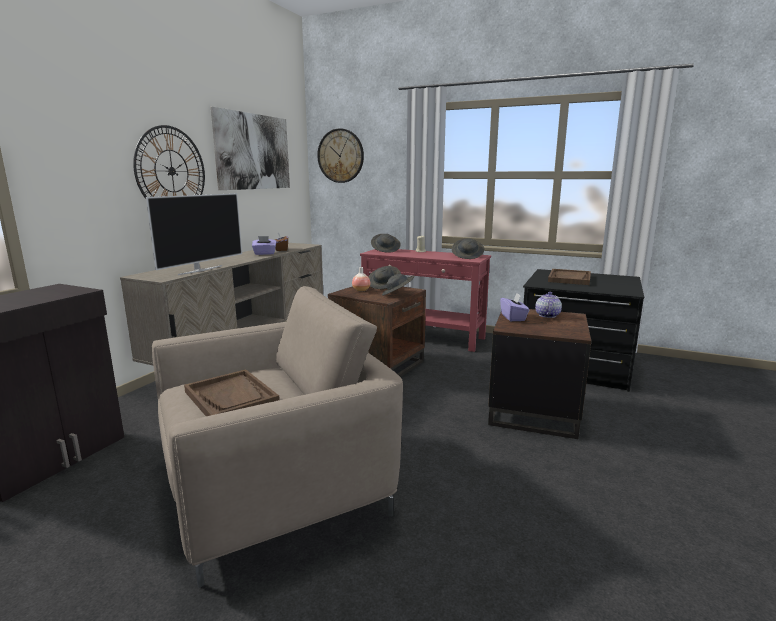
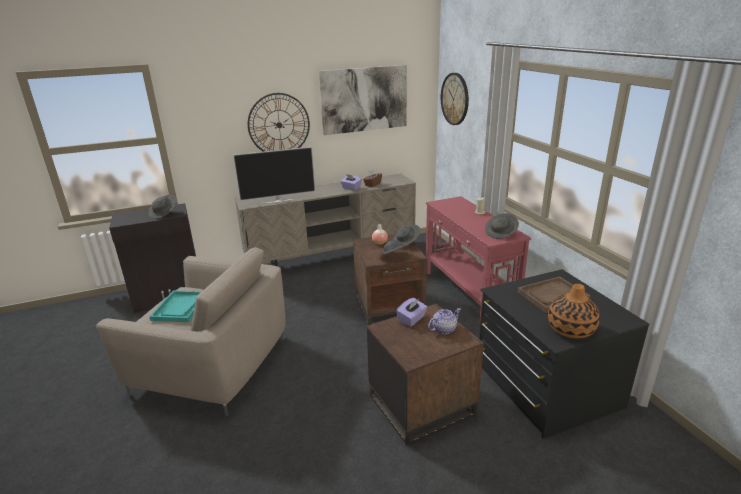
camera: 45 degrees right, 10 degrees up
(231, 397) = (181, 307): brown tray -> turquoise tray
(385, 250) = (455, 202): grey hat -> grey hat (164, 213)
(620, 287) = (570, 329): none -> vase

